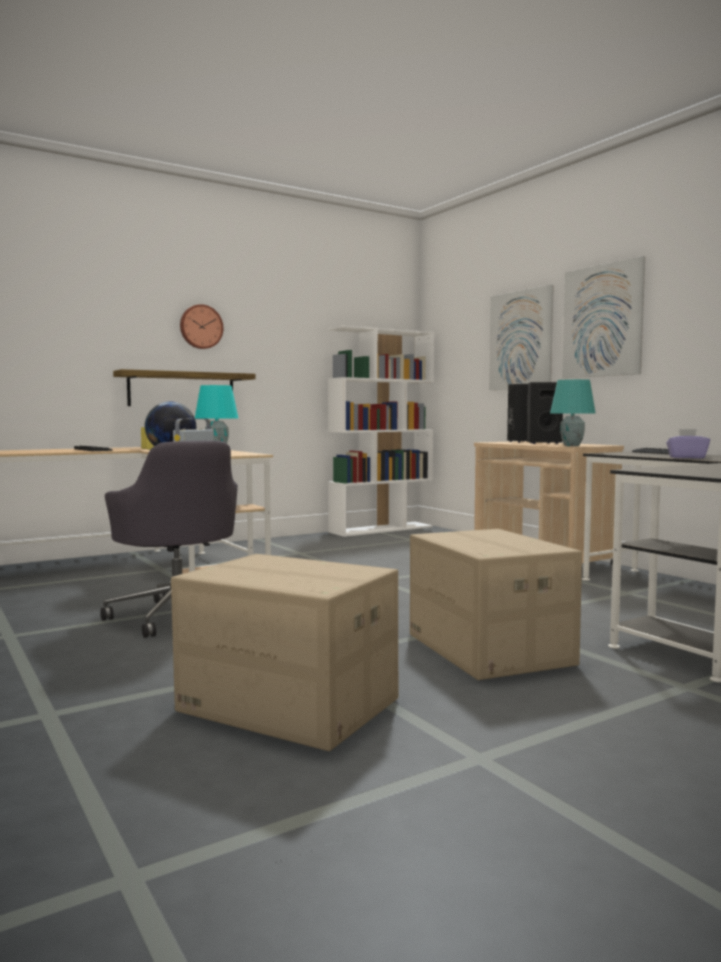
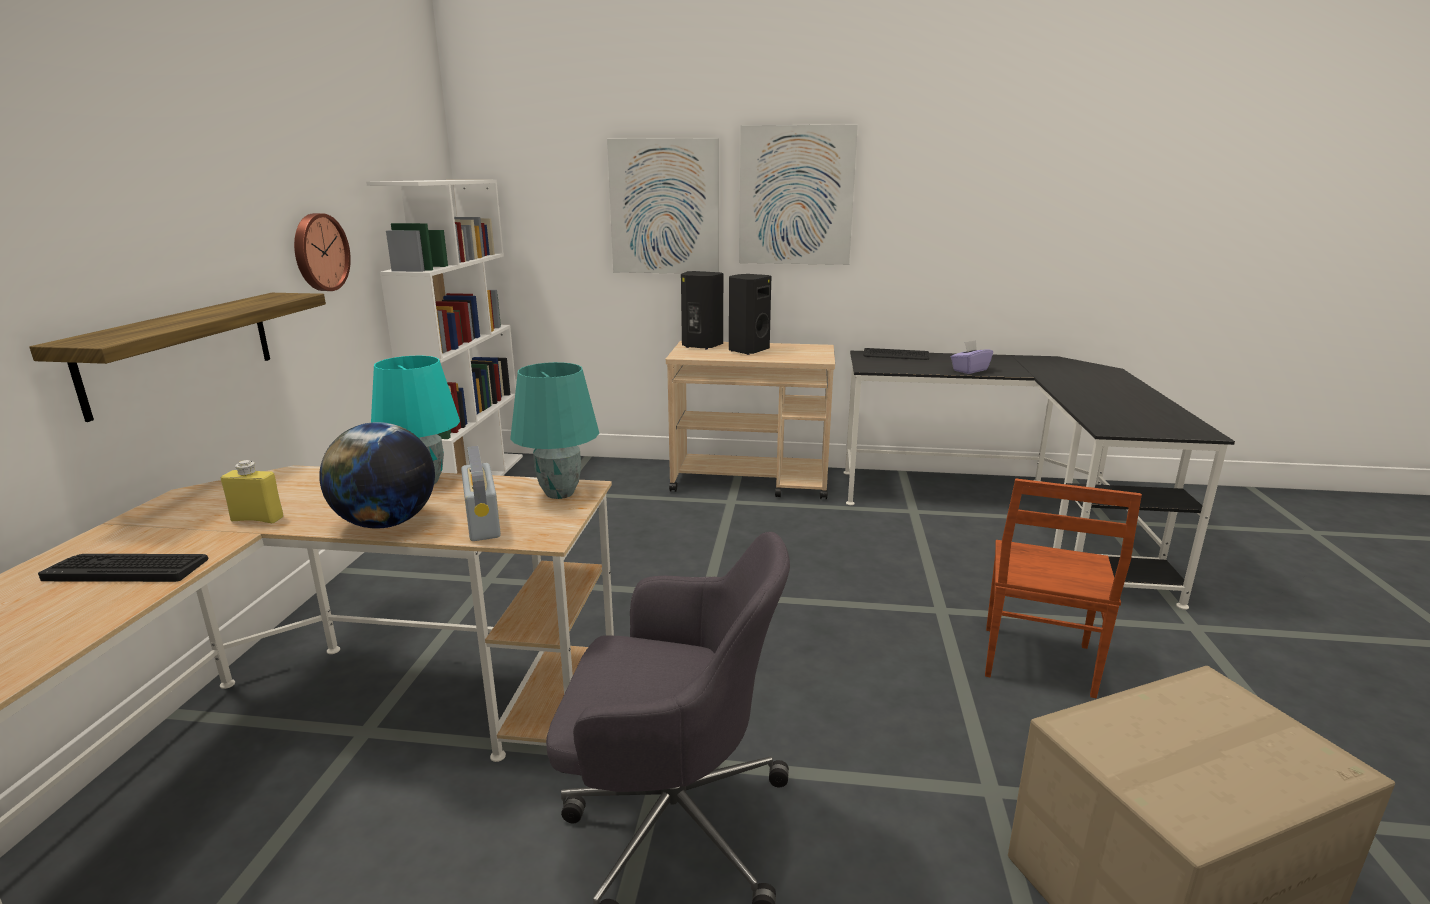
camera: 50 degrees left, 15 degrees up
(201, 327) = (183, 203): wall clock -> wall clock (319, 252)
(487, 649) = (1035, 662): cardboard box -> brown chair
(571, 446) = (812, 358): turquoise table lamp -> turquoise table lamp (558, 493)

